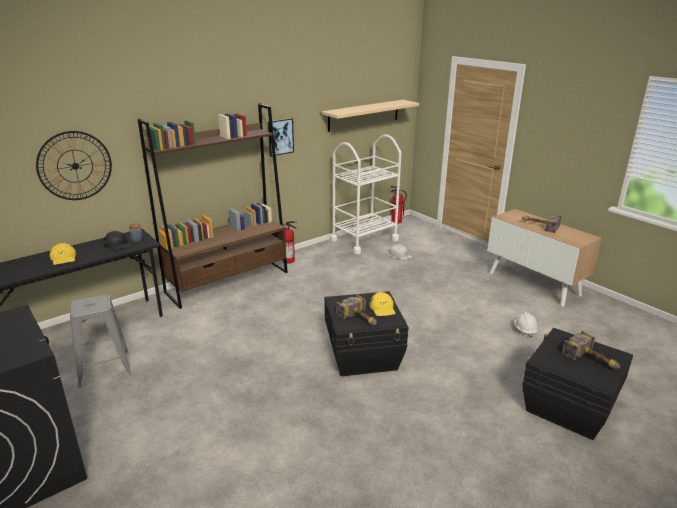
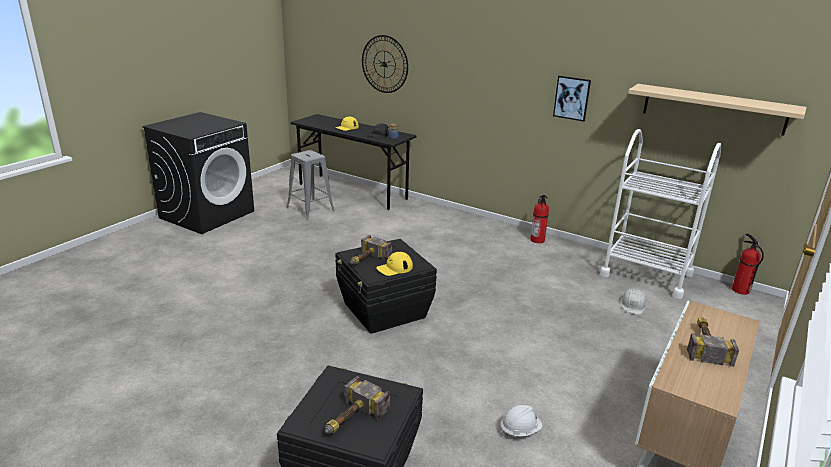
camera: 70 degrees right, 0 degrees up
(228, 282) = (465, 221): brown bookcase -> none

